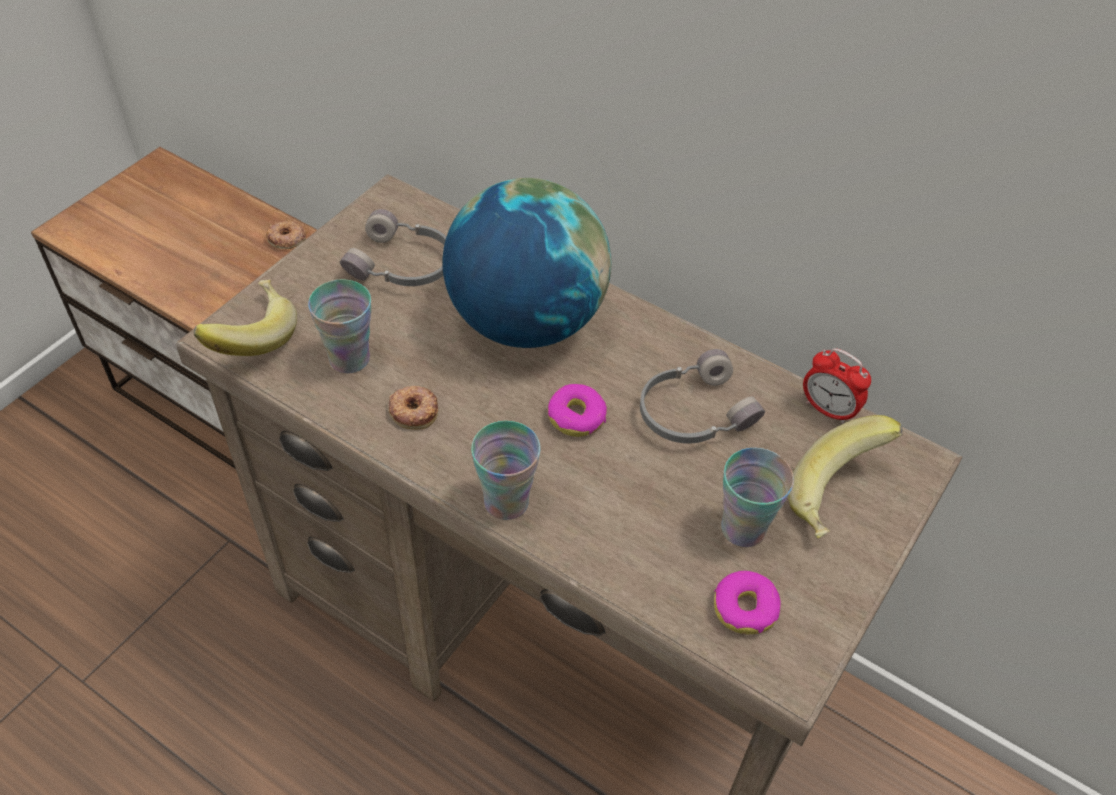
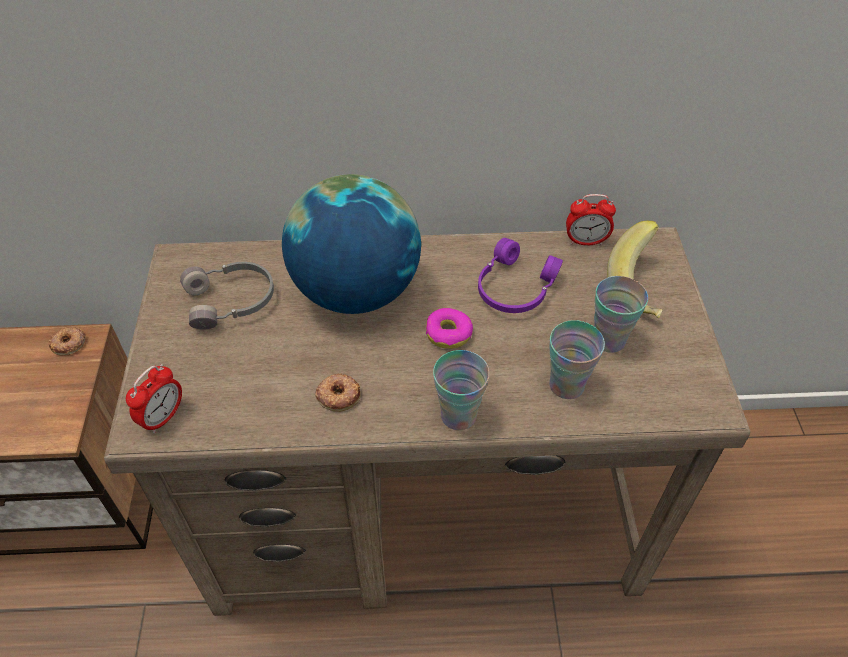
camera: 35 degrees left, 0 degrees up
(250, 336) = (163, 417): banana -> alarm clock
(349, 359) = (256, 388): cup -> cup (566, 385)
(693, 412) = (514, 288): grey headphones -> purple headphones
(745, 608) = (654, 386): donut -> none

